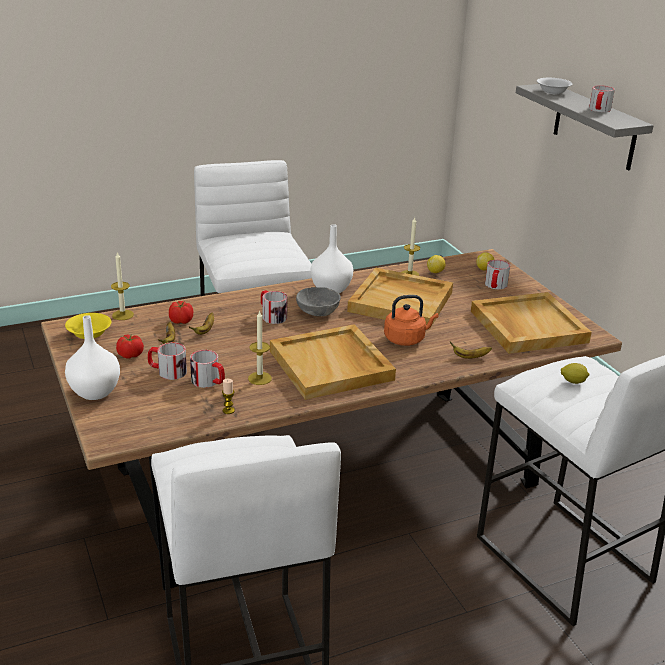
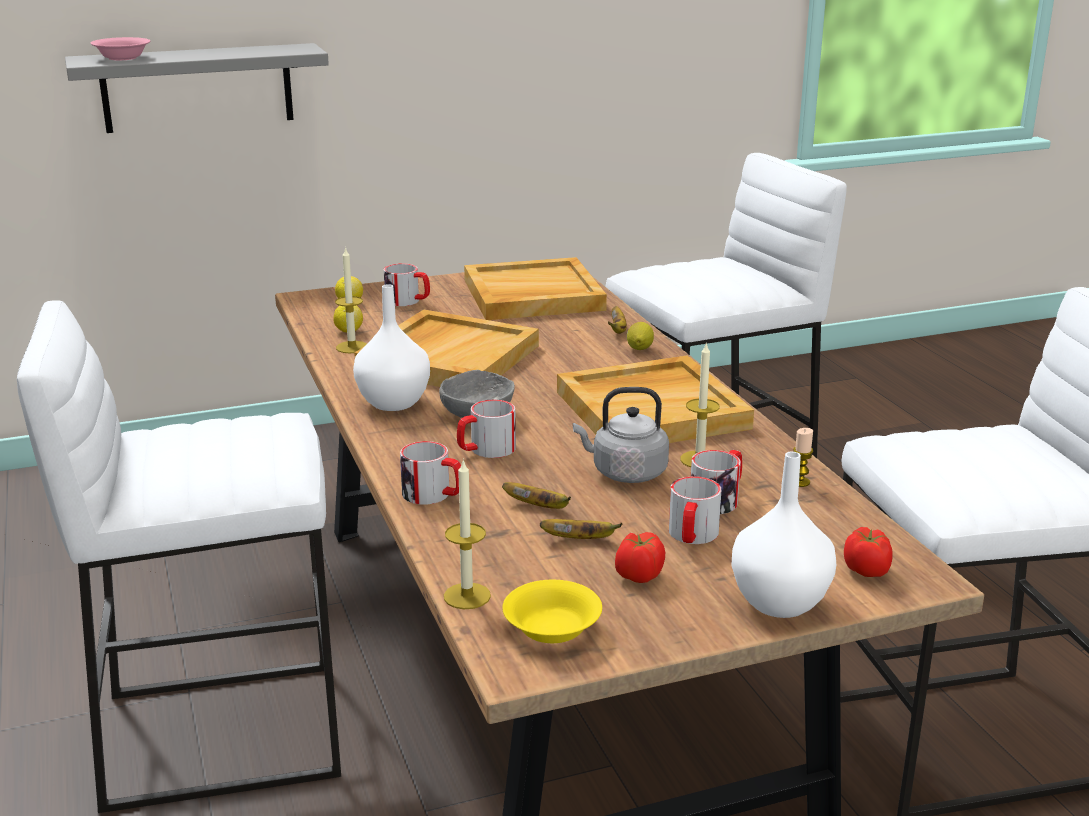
camera: 85 degrees left, 5 degrees down
(181, 321) = (501, 530): tomato -> tomato (866, 570)
(243, 354) = (625, 473): none -> grey kettle
(406, 339) = (569, 361): orange kettle -> none
(552, 91) = (122, 58): white bowl -> pink bowl
(573, 381) = (700, 275): lemon -> lemon (639, 349)
(599, 110) = (235, 51): mug -> mug (434, 495)

